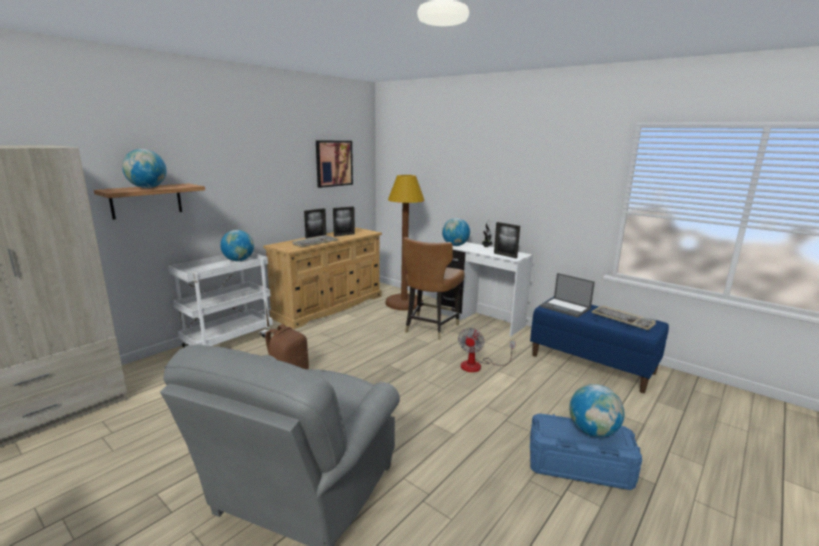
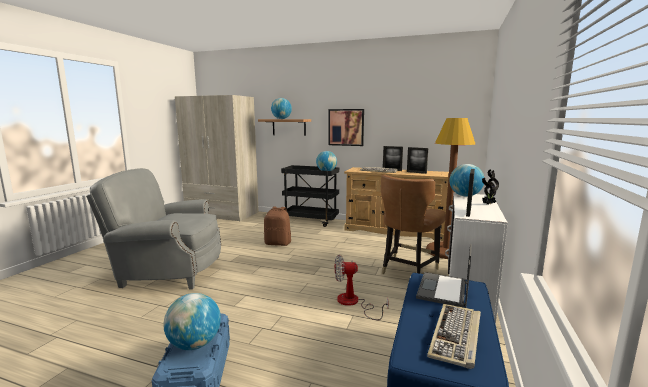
camera: 70 degrees right, 5 degrees down
(228, 340) = (311, 221): white cart -> black cart
(334, 163) = (431, 110): picture -> picture (346, 127)
(430, 328) = (408, 270): brown chair -> brown chair turned 60 degrees counterclockwise

